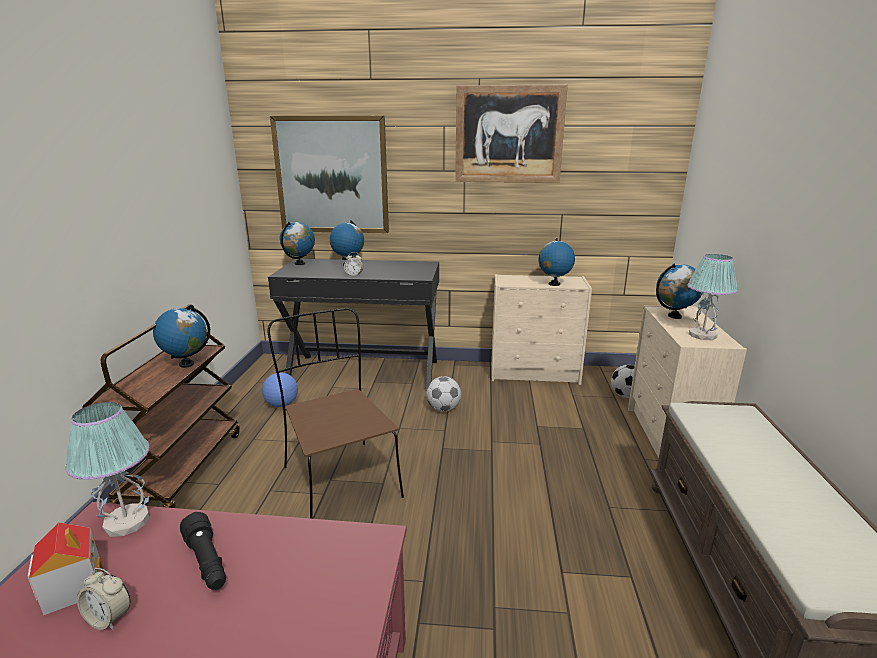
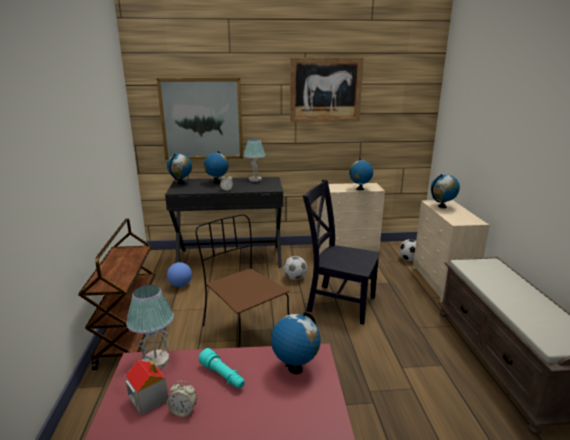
camera: 10 degrees left, 0 degrees up
(186, 364) = (133, 260): globe -> globe (295, 368)
(207, 562) = (223, 376): black flashlight -> turquoise flashlight
(494, 452) = (338, 302): none -> black chair
(703, 335) = (462, 217): table lamp -> table lamp (255, 180)

